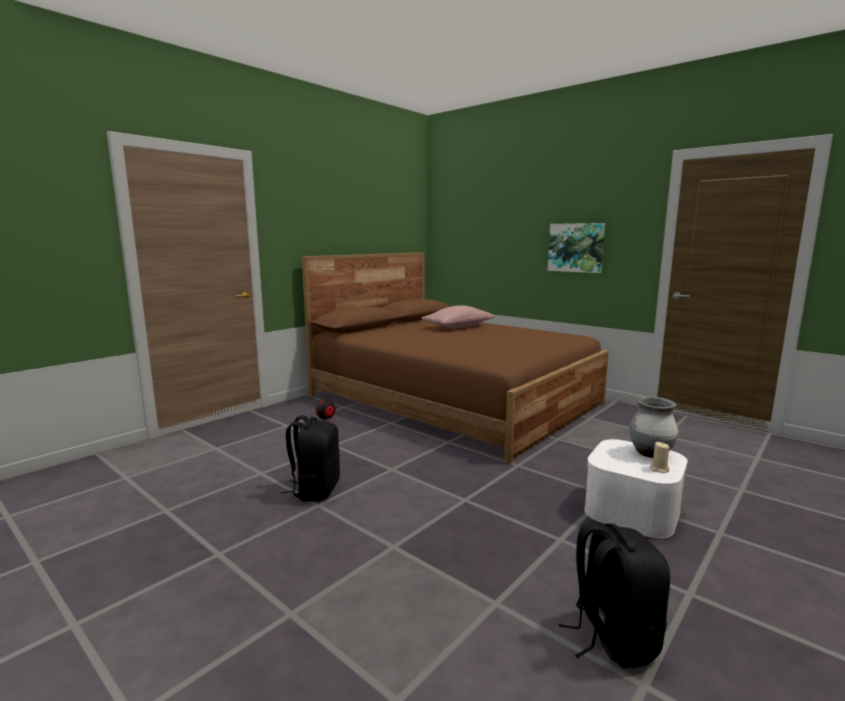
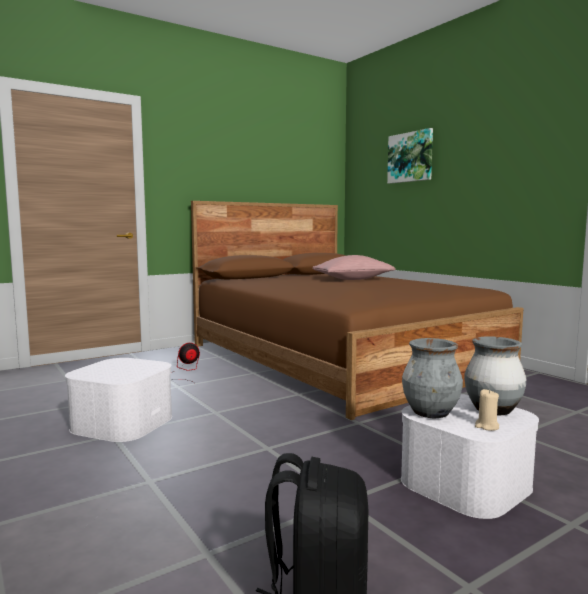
camera: 15 degrees right, 5 degrees down
(315, 490) = (122, 422): black backpack -> white storage box
(576, 247) = (490, 188): picture -> picture (410, 157)
(611, 461) = (430, 413): none -> grey vase

